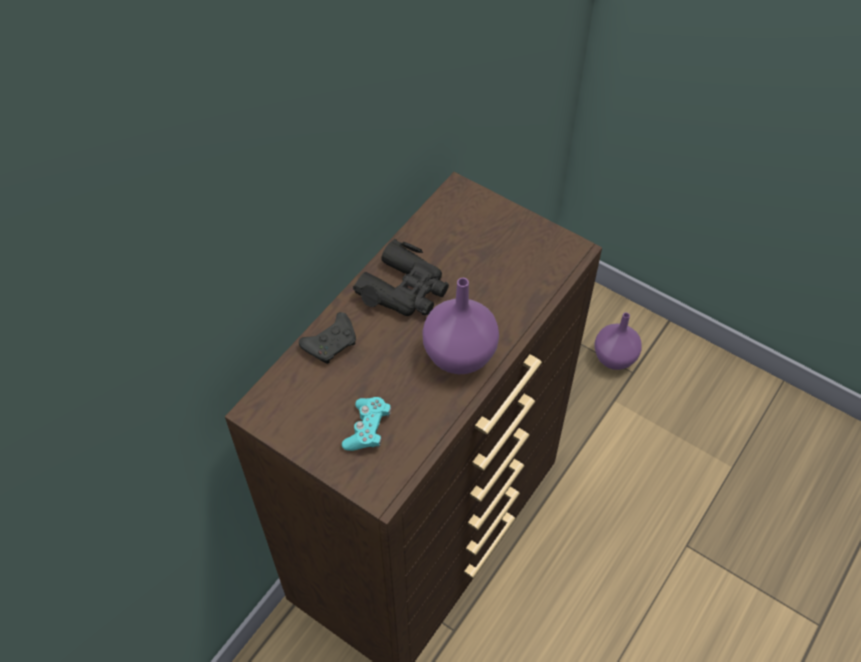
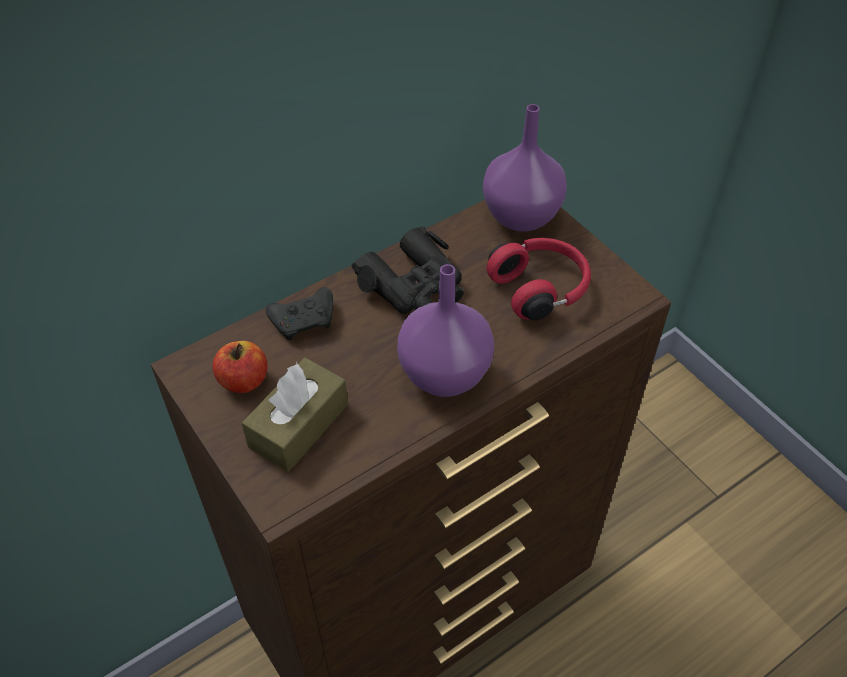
camera: 20 degrees right, 5 degrees down
(307, 407) = (244, 380): none -> apple
(367, 429) = (299, 425): turquoise game controller -> brown tissue box
(502, 264) = (540, 288): none -> red headphones
(615, 357) = (702, 474): purple vase -> purple vase (522, 215)

